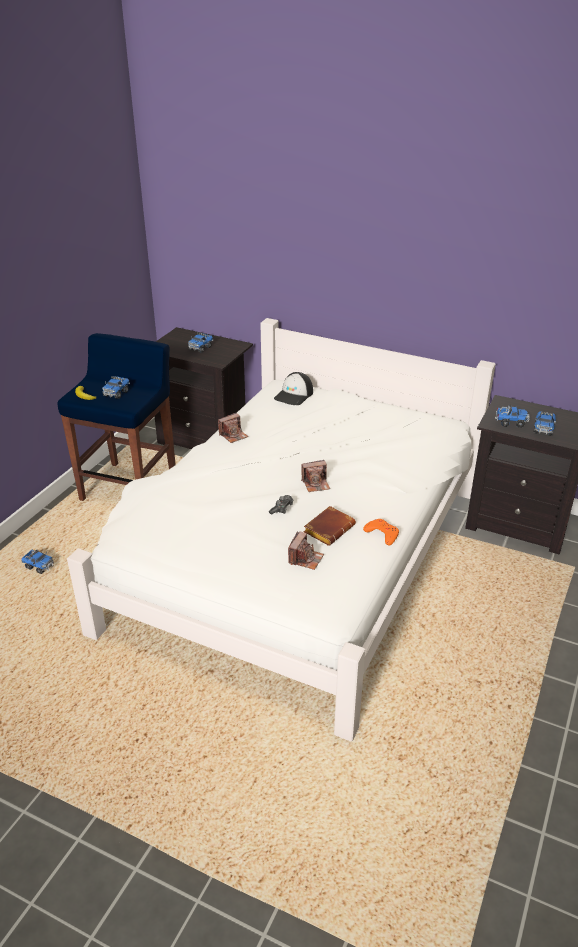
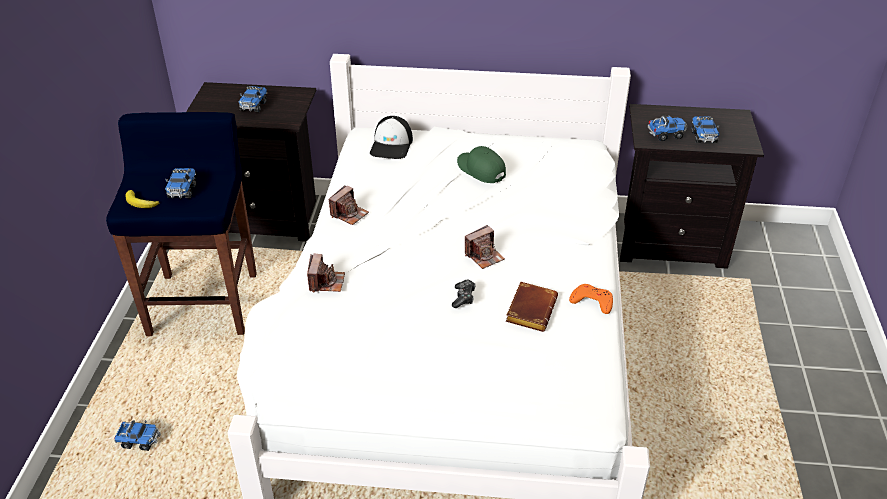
camera: 20 degrees left, 5 degrees up
(305, 559) = (527, 355): camera -> camera (326, 282)
(351, 424) = (481, 170): none -> green cap

